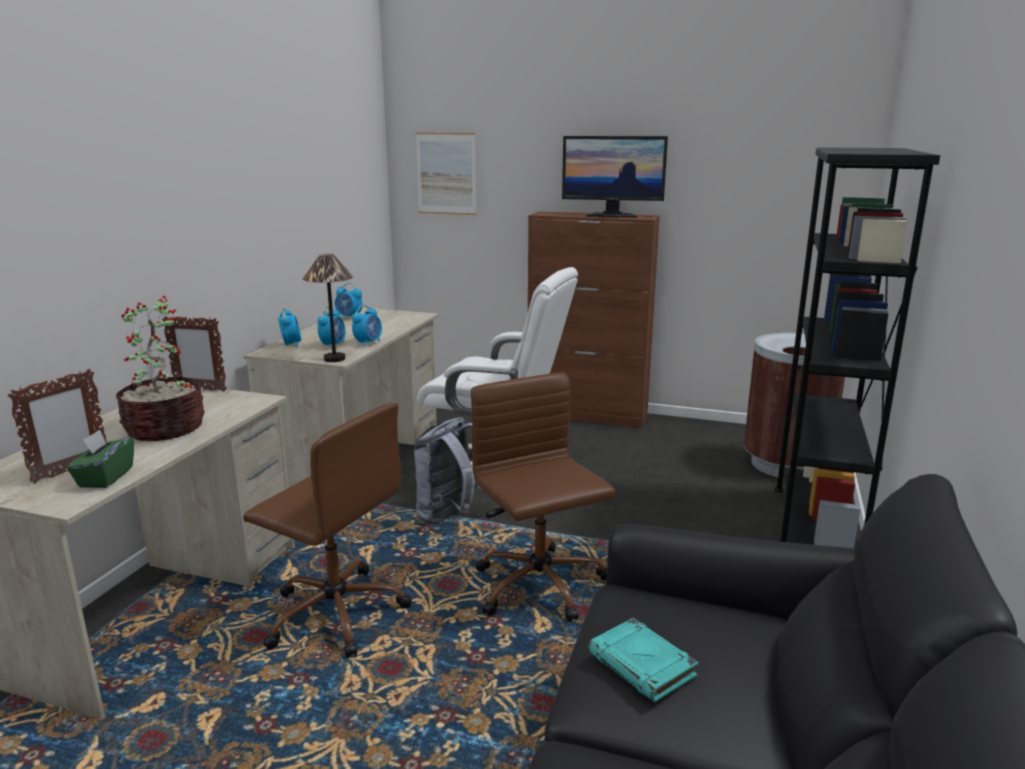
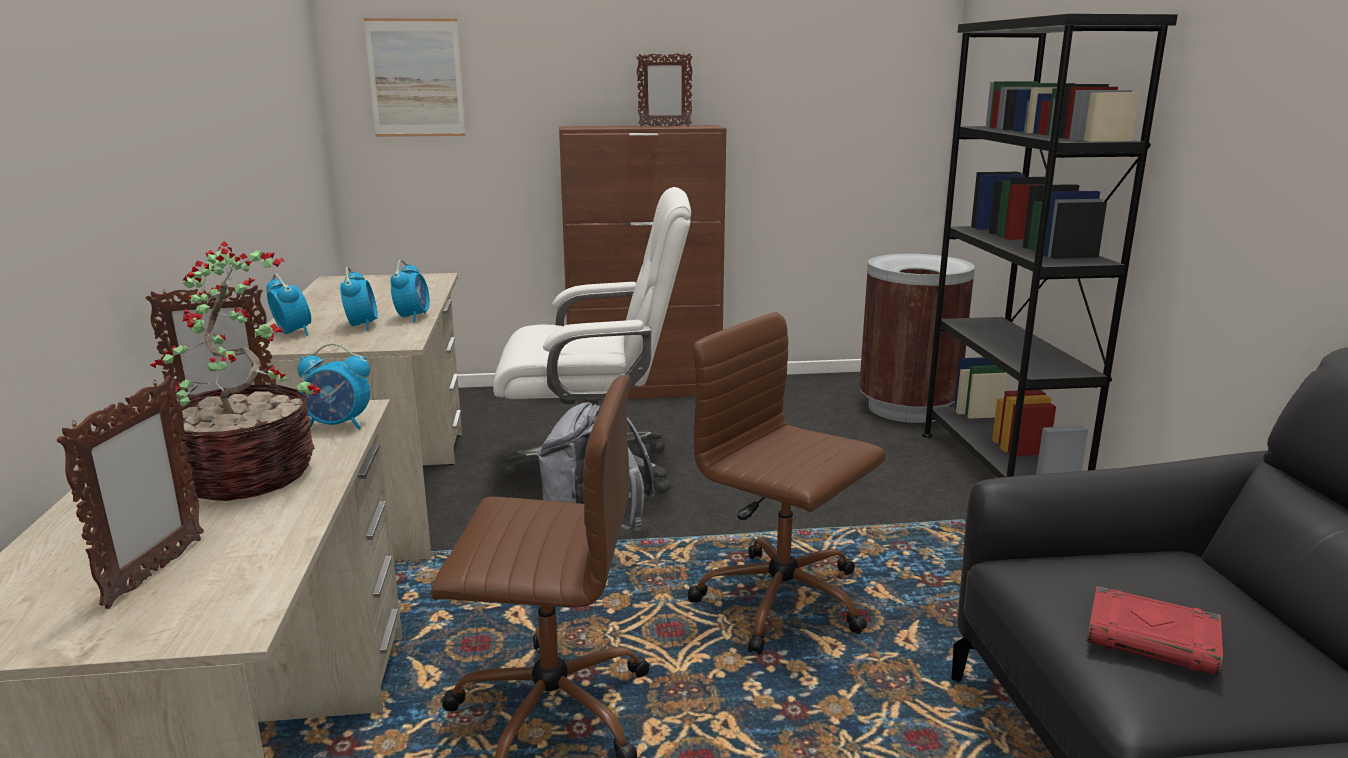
camera: 25 degrees left, 0 degrees up
(105, 477) = (244, 568): green tissue box -> none
(334, 359) = (391, 342): table lamp -> none
(349, 317) = (332, 290): alarm clock -> alarm clock (338, 425)
(611, 215) = (664, 126): monitor -> picture frame
(643, 665) = (1153, 638): turquoise book -> red book

